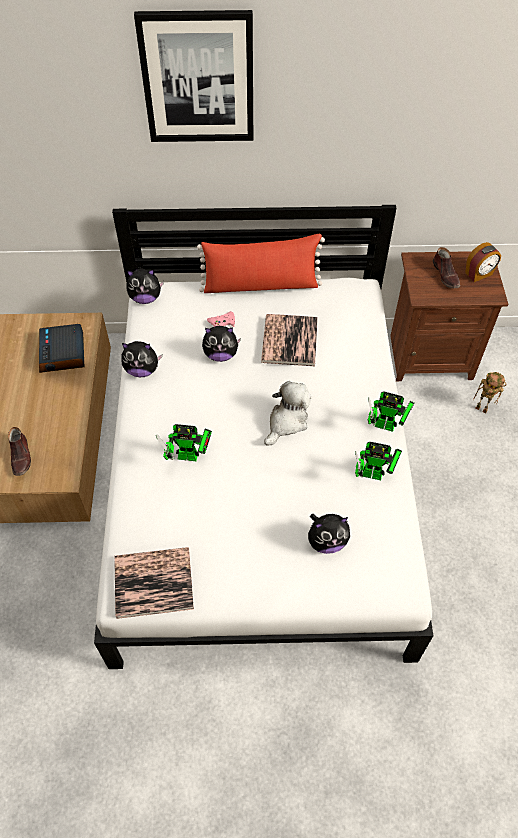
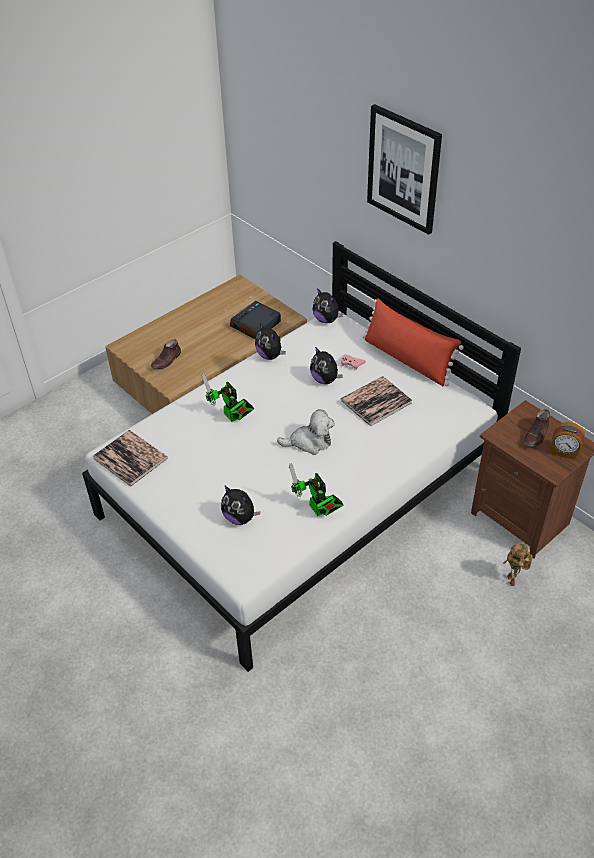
camera: 50 degrees right, 10 degrees down
(388, 426) = (366, 493): toy robot -> none

